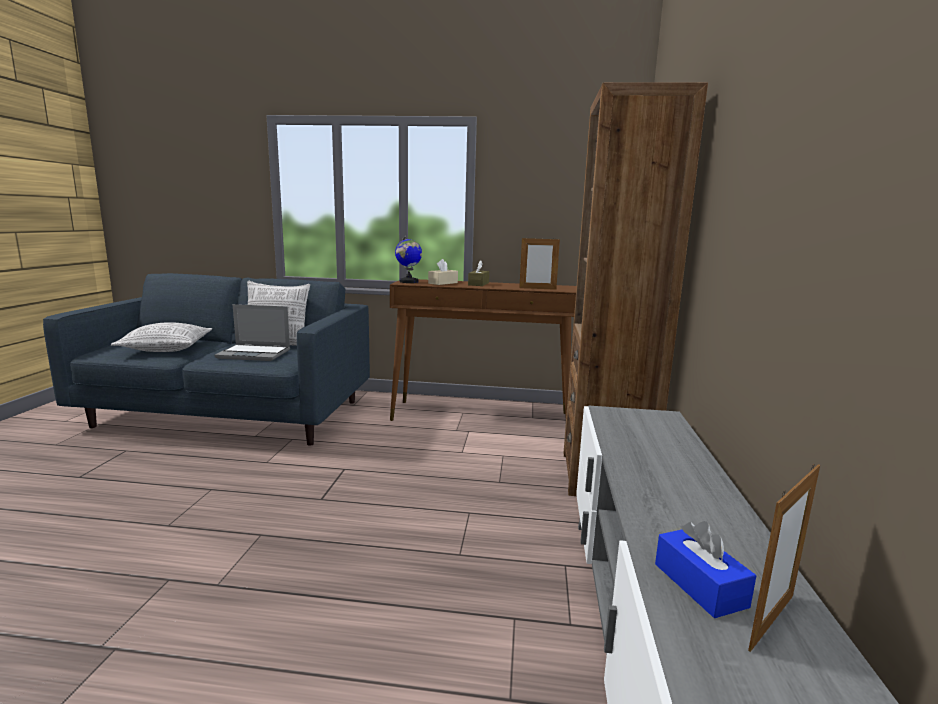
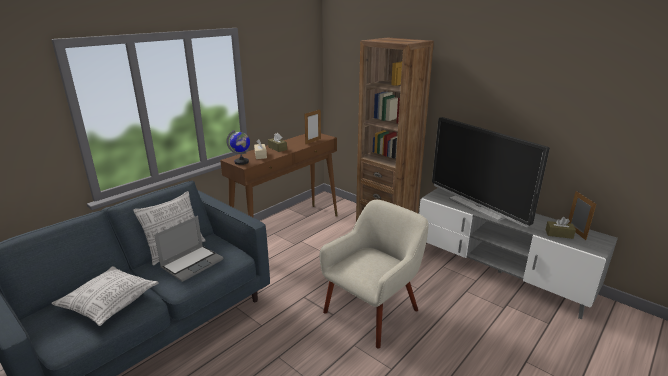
camera: 55 degrees left, 10 degrees up
(355, 527) = (373, 311): none -> beige armchair
(649, 455) = (478, 207): none -> television
(699, 585) = (559, 234): blue tissue box -> brown tissue box

